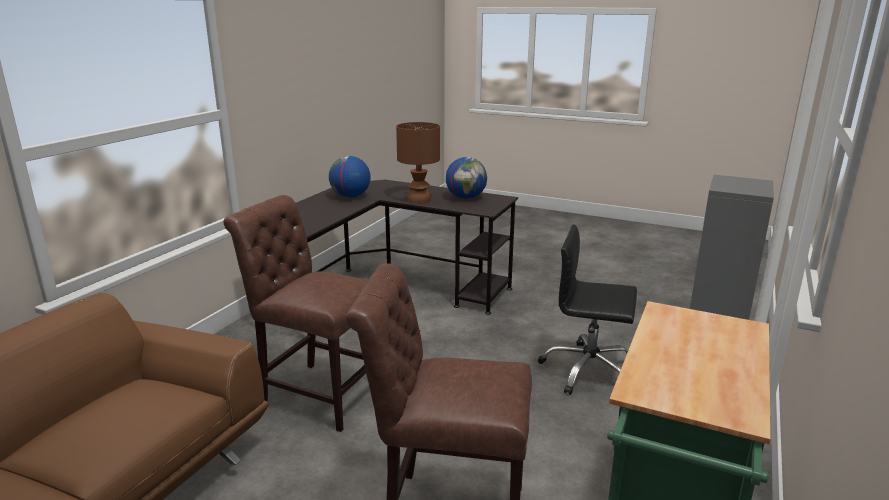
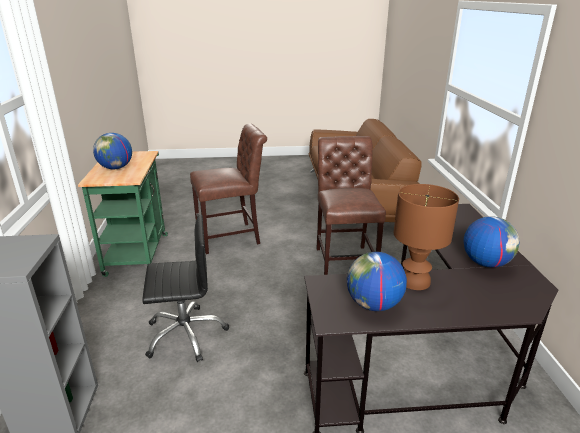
camera: 150 degrees right, 5 degrees up
(318, 393) = (345, 260): brown chair -> brown chair turned 90 degrees counterclockwise
(708, 351) = (116, 168): none -> globe

